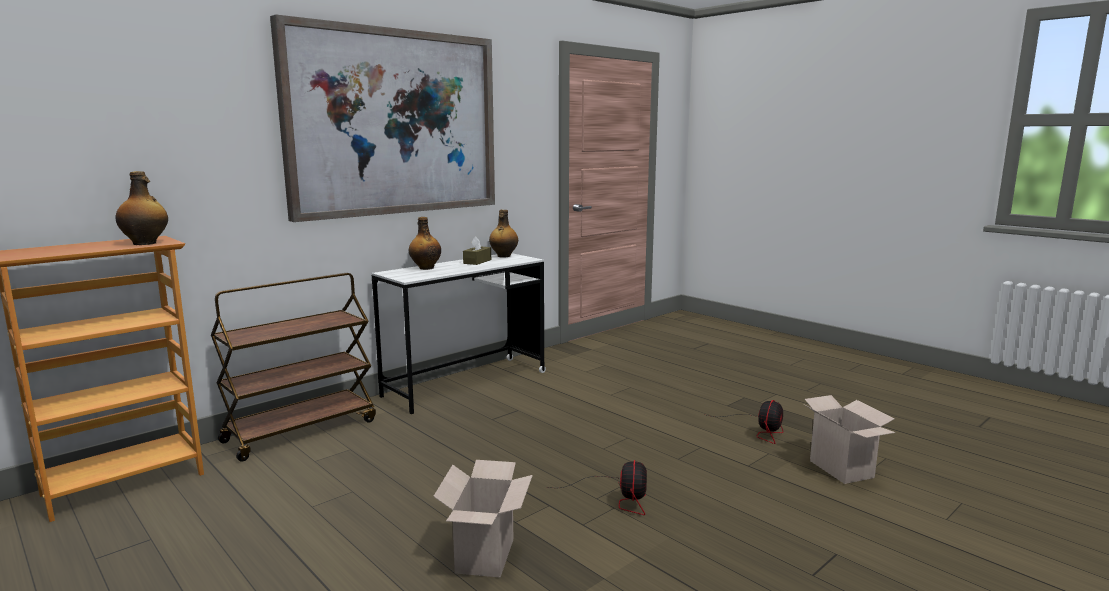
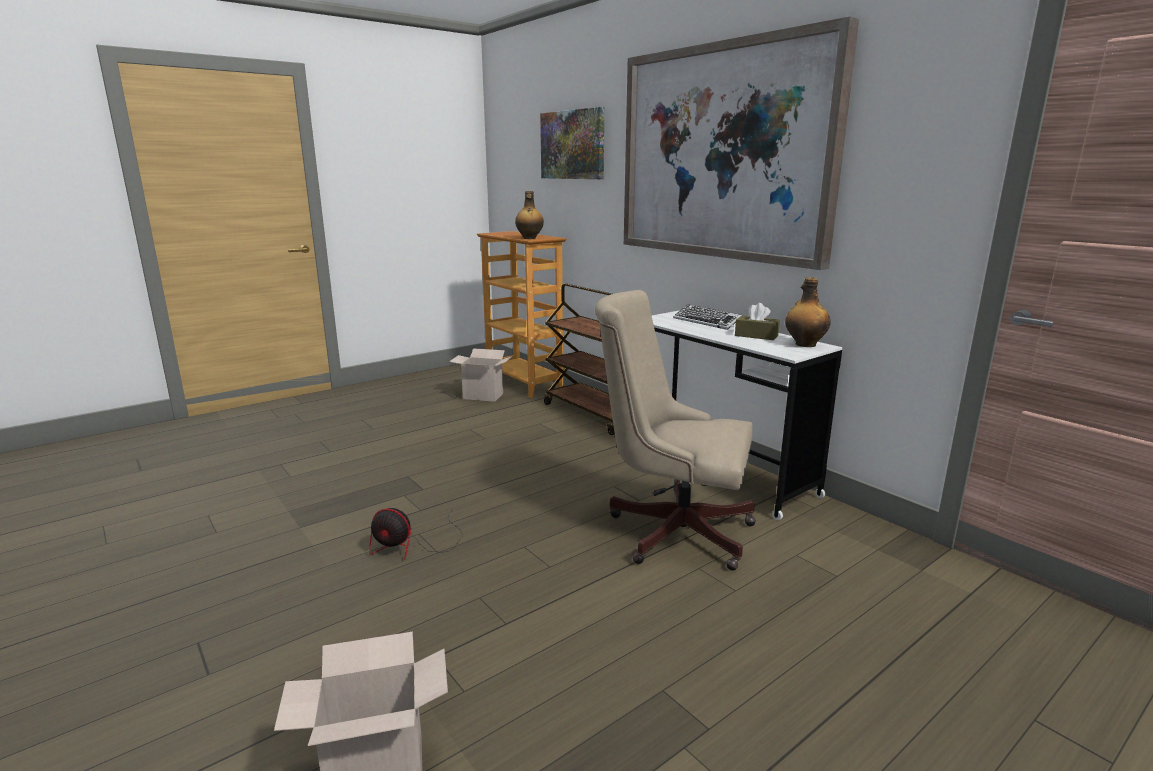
camera: 95 degrees right, 5 degrees up
(148, 104) = (572, 145): none -> picture
(426, 268) = (706, 322): bottle -> keyboard
(486, 557) = (364, 484): cardboard box -> cardboard box (481, 396)
(563, 400) = (671, 529): none -> beige office chair
(759, 430) = (549, 705): fan -> none

